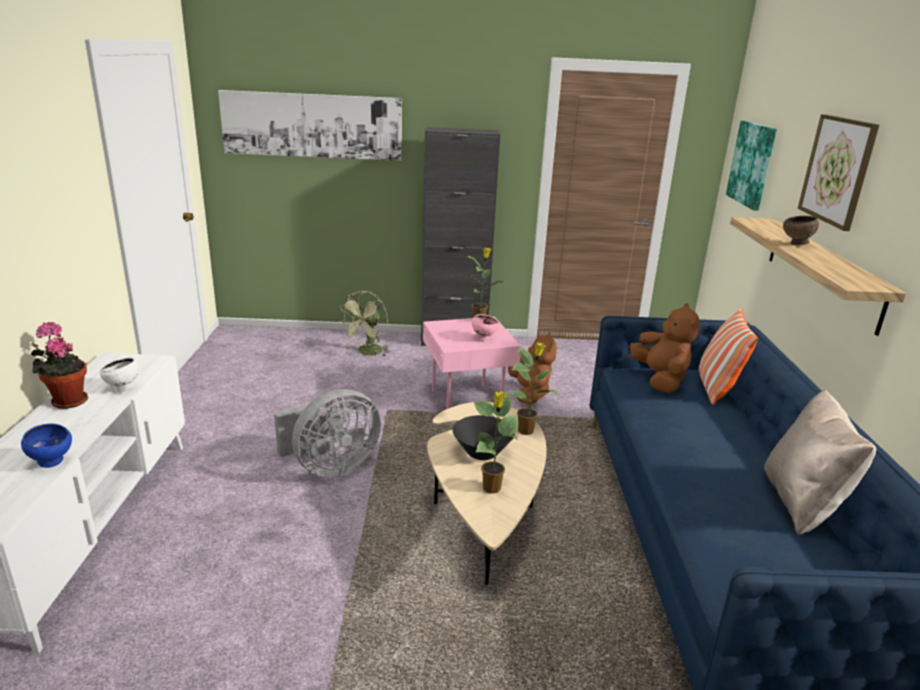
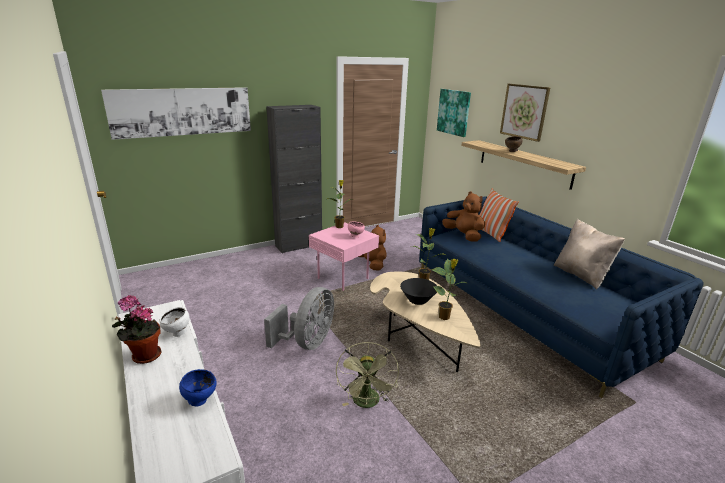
camera: 30 degrees left, 0 degrees up
(367, 353) = (252, 266): green fan -> green fan (367, 403)

